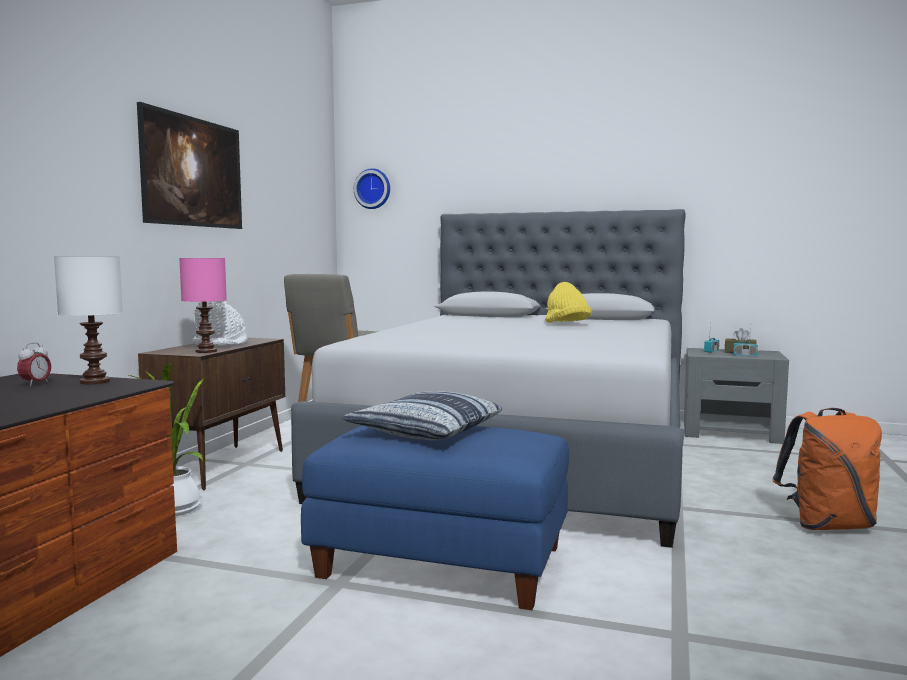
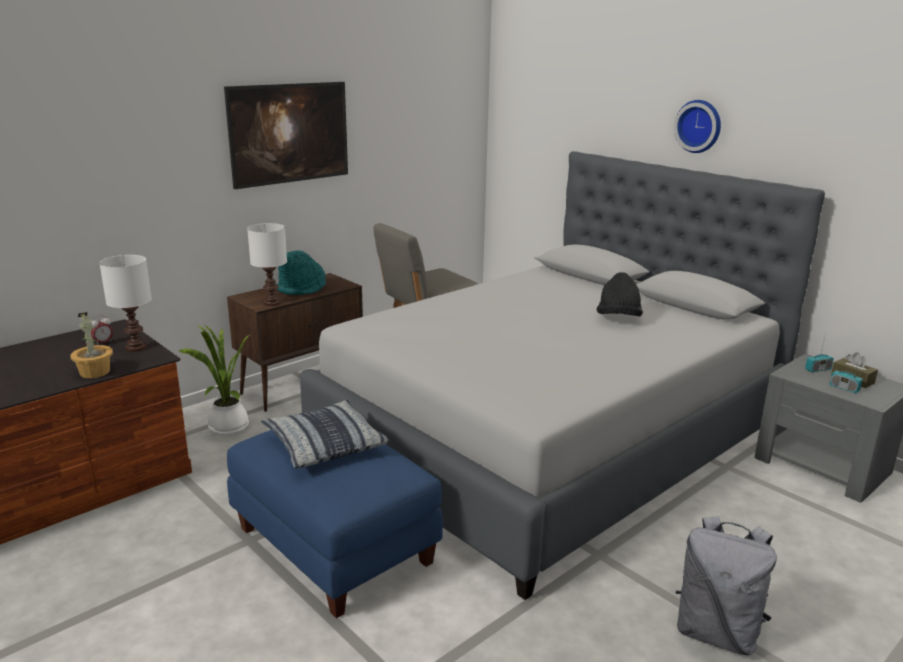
camera: 30 degrees right, 15 degrees up
(74, 398) = (95, 372): none -> potted plant
(205, 351) = (271, 303): pink table lamp -> white table lamp
(221, 344) = (301, 289): white hat -> turquoise hat
(373, 189) = (518, 111): wall clock -> wall clock (699, 126)
(567, 324) = (618, 318): yellow hat -> black hat
(827, 525) = (717, 632): orange backpack -> grey backpack

